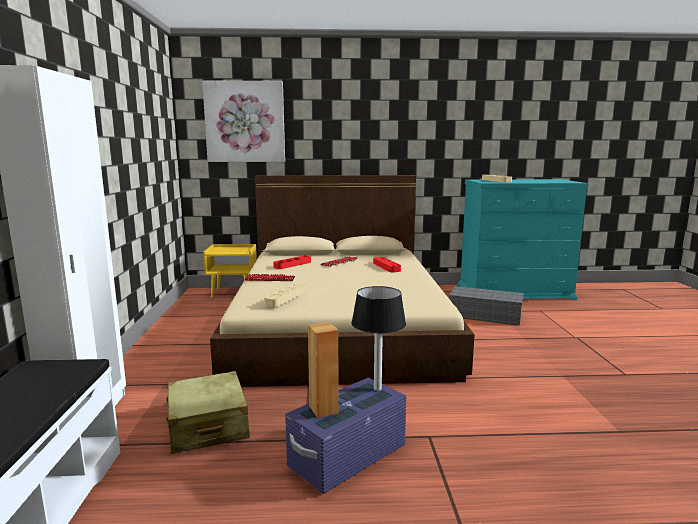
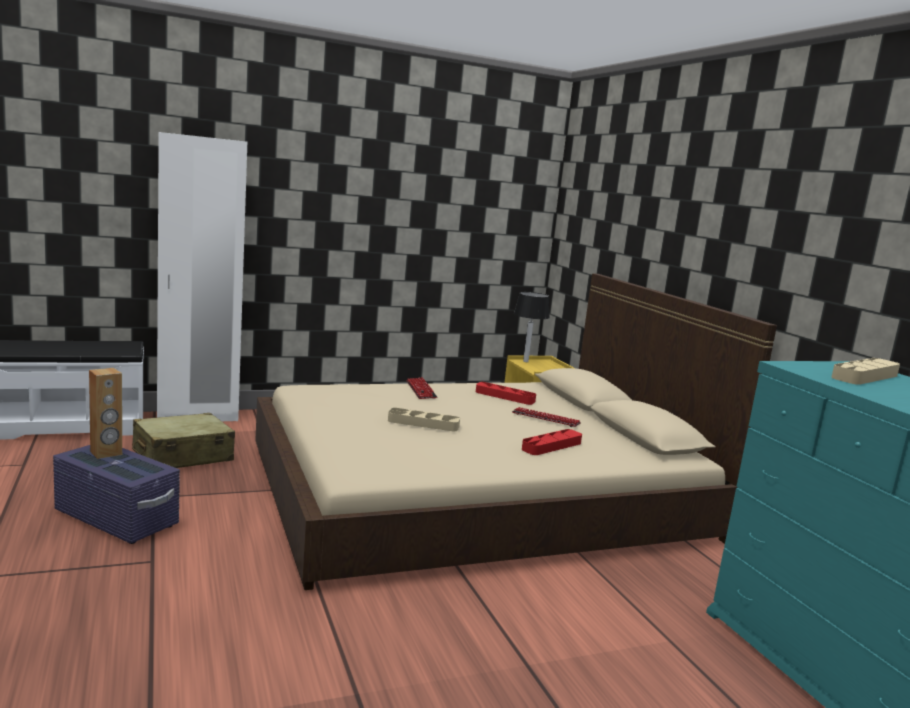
camera: 70 degrees right, 0 degrees up
(245, 122) = (606, 196): picture -> none
(285, 298) = (340, 398): beige tray -> beige tray (423, 423)
(378, 388) = (148, 473): table lamp -> table lamp (525, 361)
(486, 315) = (629, 625): grey storage box -> none

